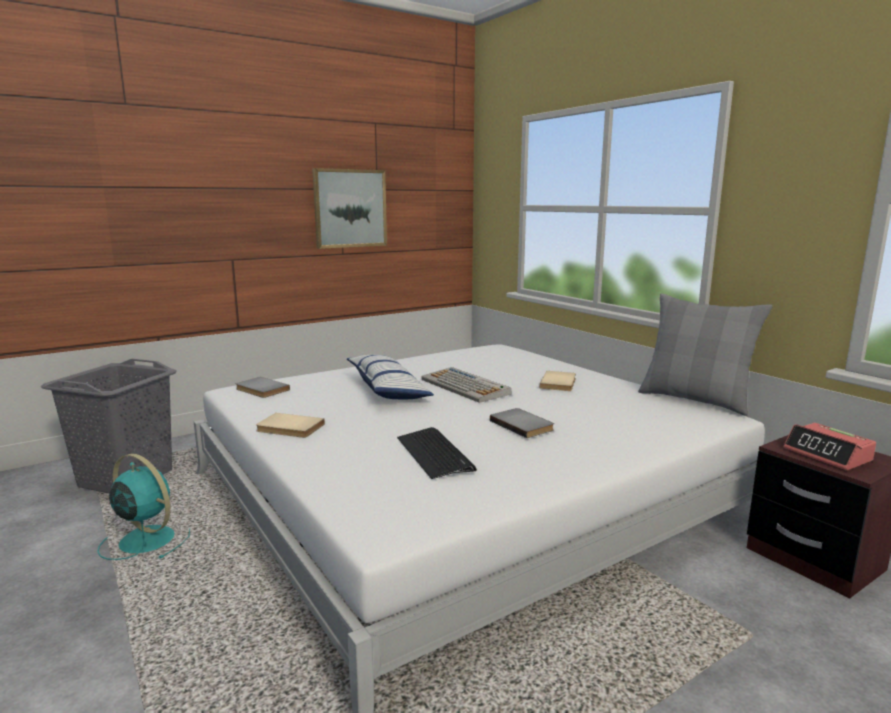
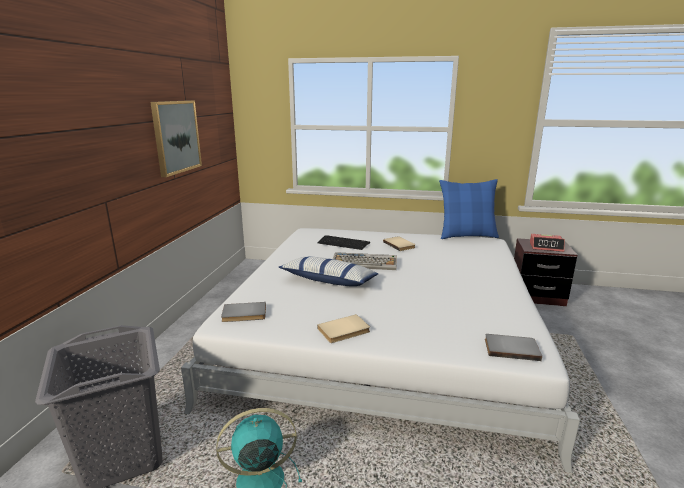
camera: 45 degrees left, 5 degrees up
(435, 454) = (451, 308): keyboard -> keyboard (343, 243)
(523, 425) = (443, 275): grey book -> grey book (511, 348)
(695, 399) = (466, 235): grey pillow -> blue pillow

